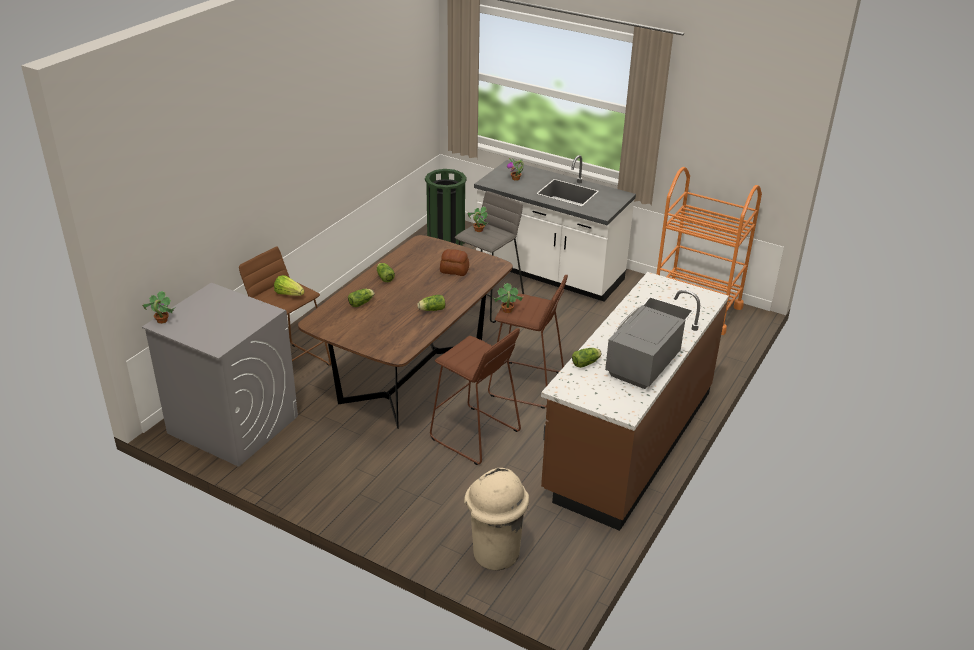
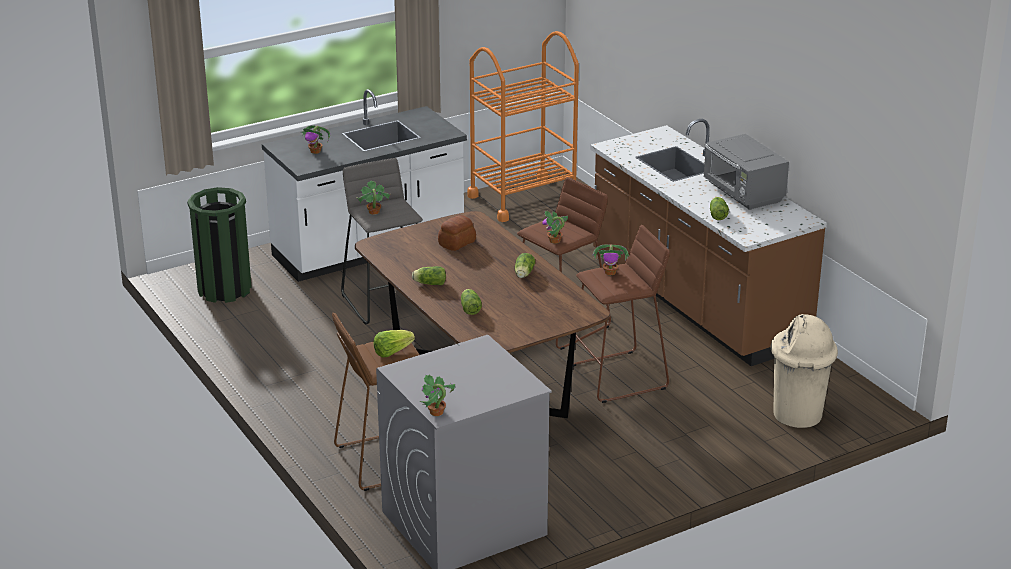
camera: 60 degrees left, 5 degrees down
(480, 349) = (610, 272): none -> potted plant

